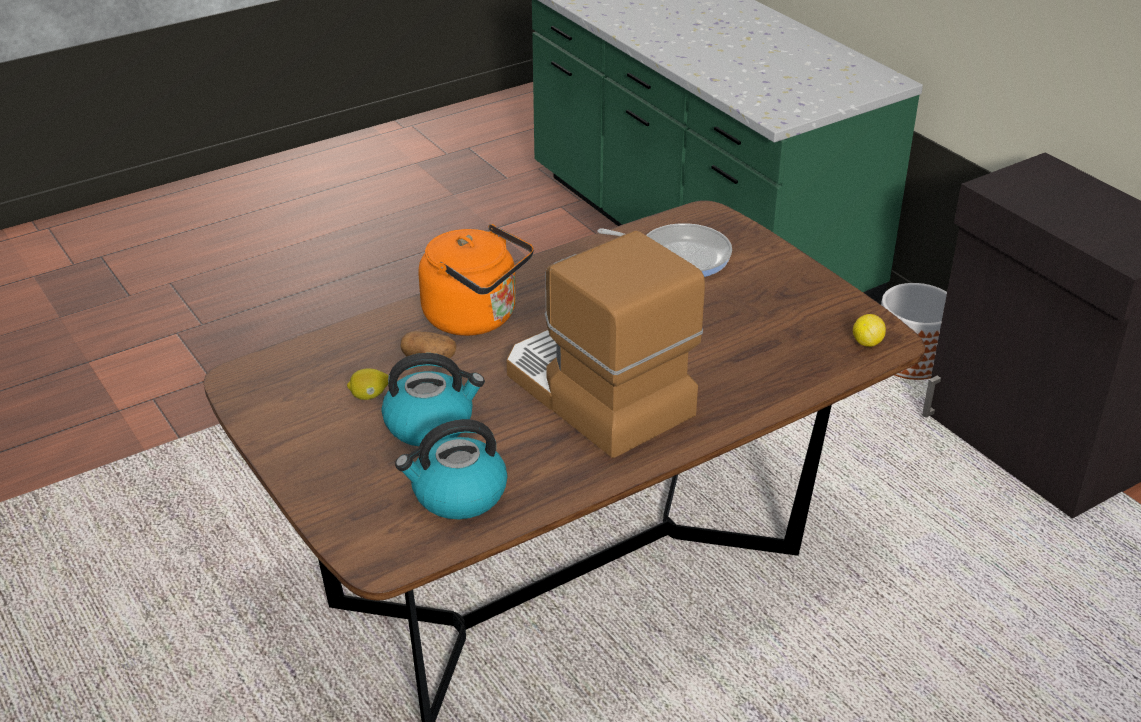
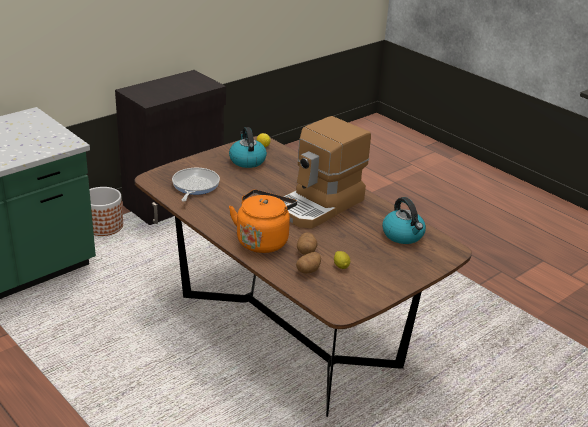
camera: 100 degrees left, 5 degrees down
(368, 358) = (308, 270): none -> potato
(430, 424) = (357, 246): kettle -> kettle (247, 160)

